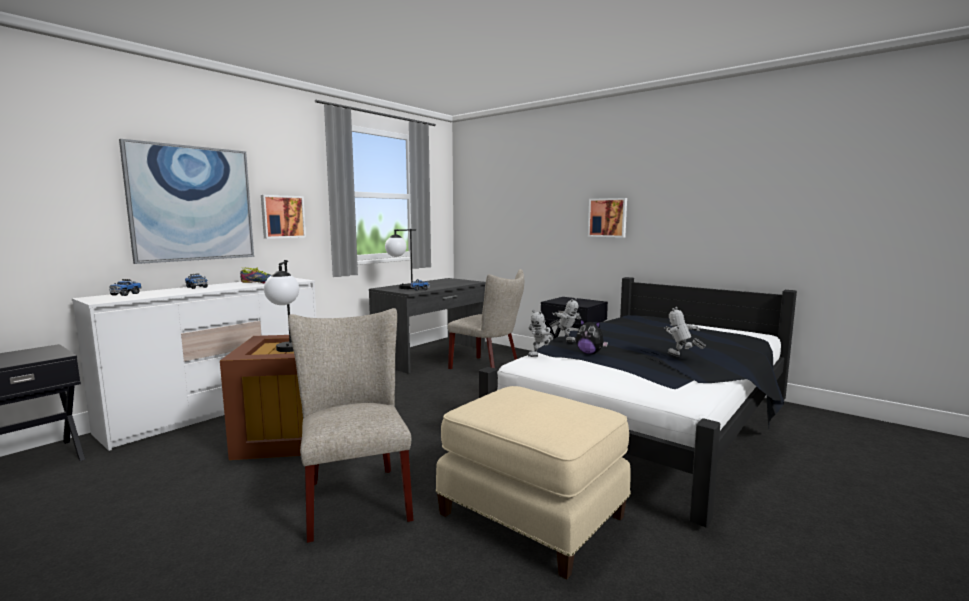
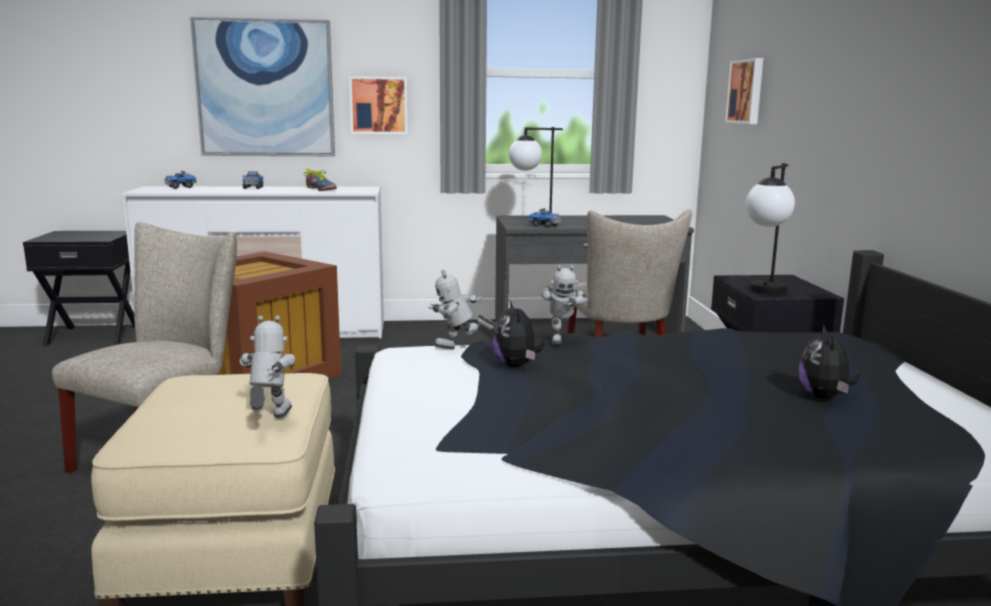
camera: 45 degrees right, 5 degrees up
(287, 351) = (245, 273): table lamp -> table lamp (764, 293)
(608, 217) = (867, 115): picture -> picture (747, 91)
(681, 357) = (614, 416): toy robot -> toy robot (269, 421)
(693, 335) = (824, 397): none -> plush toy

